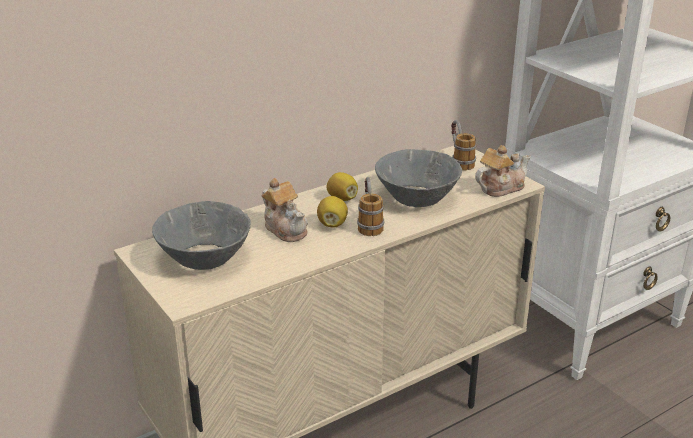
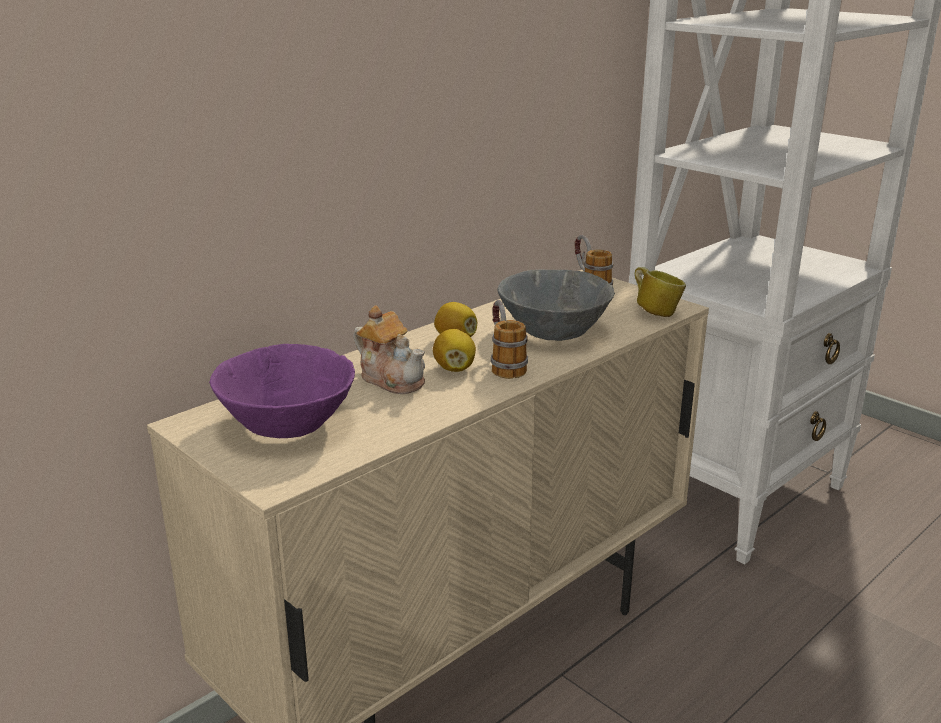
camera: 10 degrees left, 5 degrees down
(205, 258) = (288, 423): grey bowl -> purple bowl
(500, 188) = (655, 312): teapot -> mug

